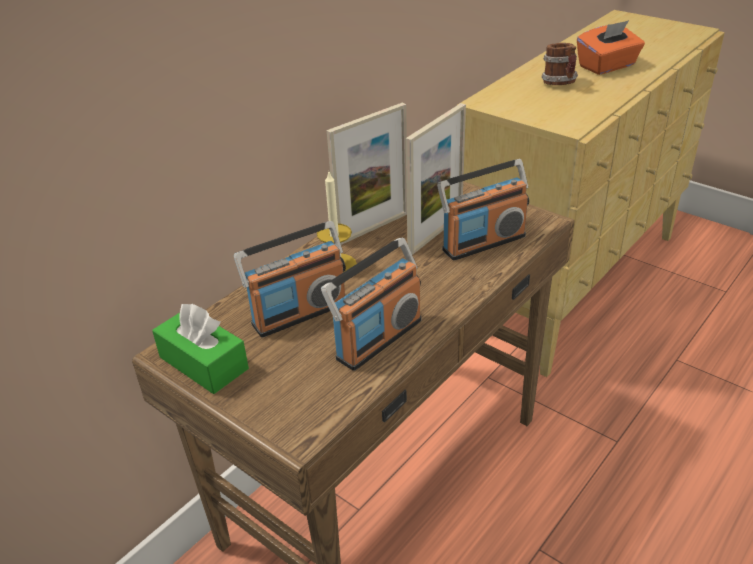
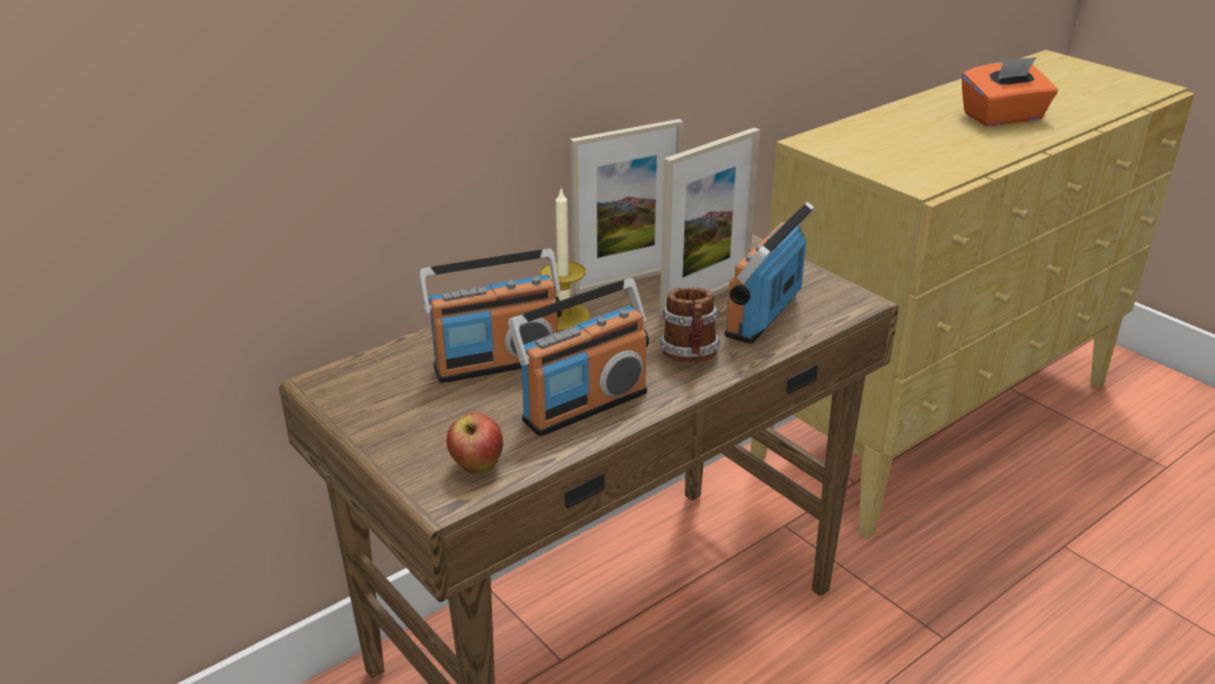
camera: 10 degrees right, 5 degrees down
(203, 363) = (361, 400): green tissue box -> none
(314, 405) = (477, 467): none -> apple
(483, 242) = (763, 315): radio -> radio turned 135 degrees clockwise
(560, 84) = (927, 132): mug -> mug (690, 356)

